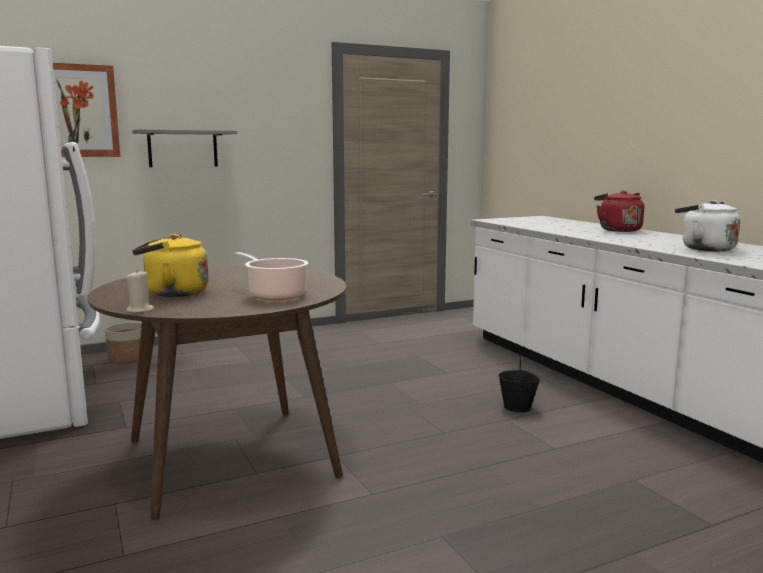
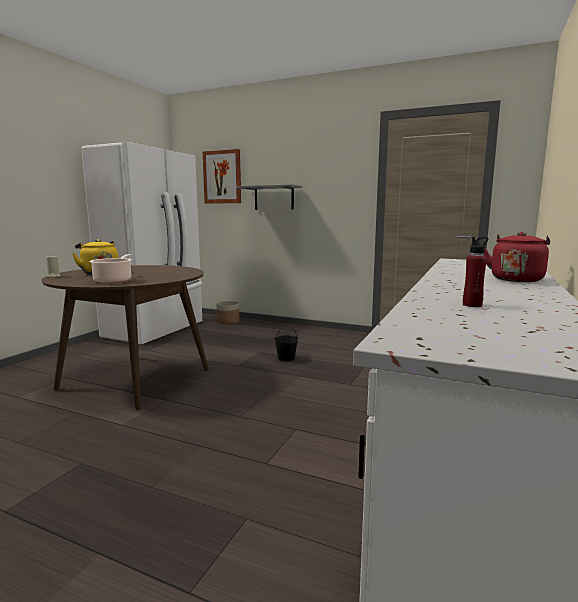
camera: 50 degrees right, 0 degrees up
(517, 407) = (326, 426): black bucket -> black bucket (286, 358)
(704, 249) = (472, 305): white kettle -> red bottle

